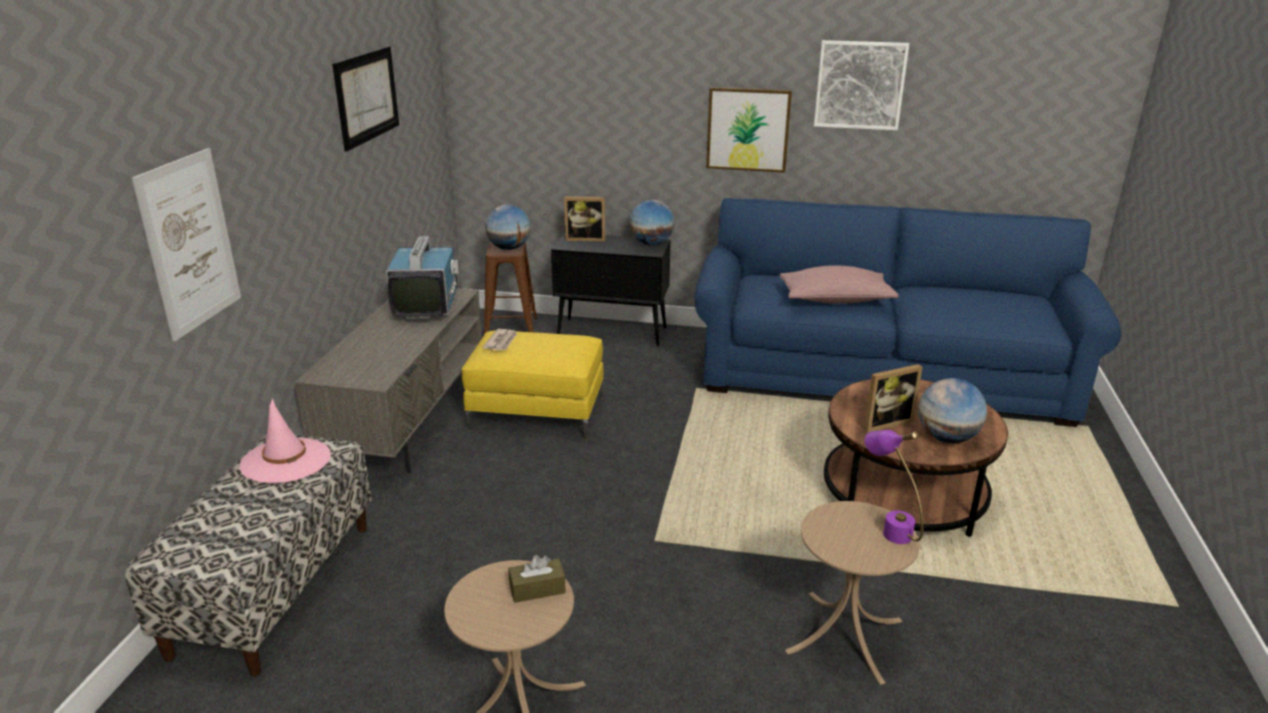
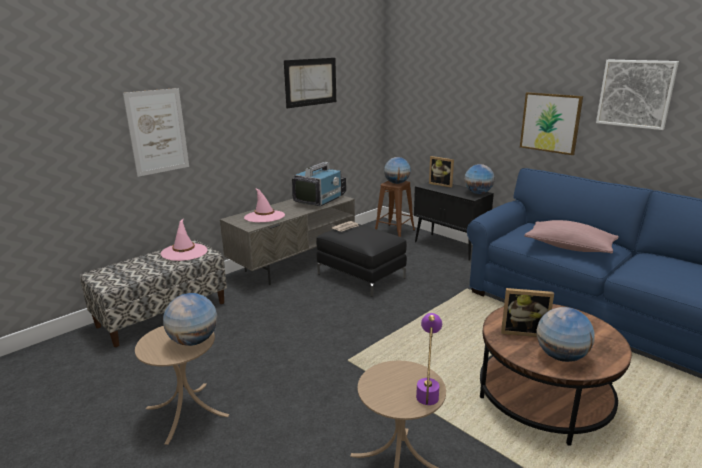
camera: 35 degrees right, 5 degrees down
(373, 357) = (264, 217): none -> pink hat
(537, 413) = (361, 275): yellow ottoman -> black ottoman
(537, 589) = (194, 341): brown tissue box -> globe

